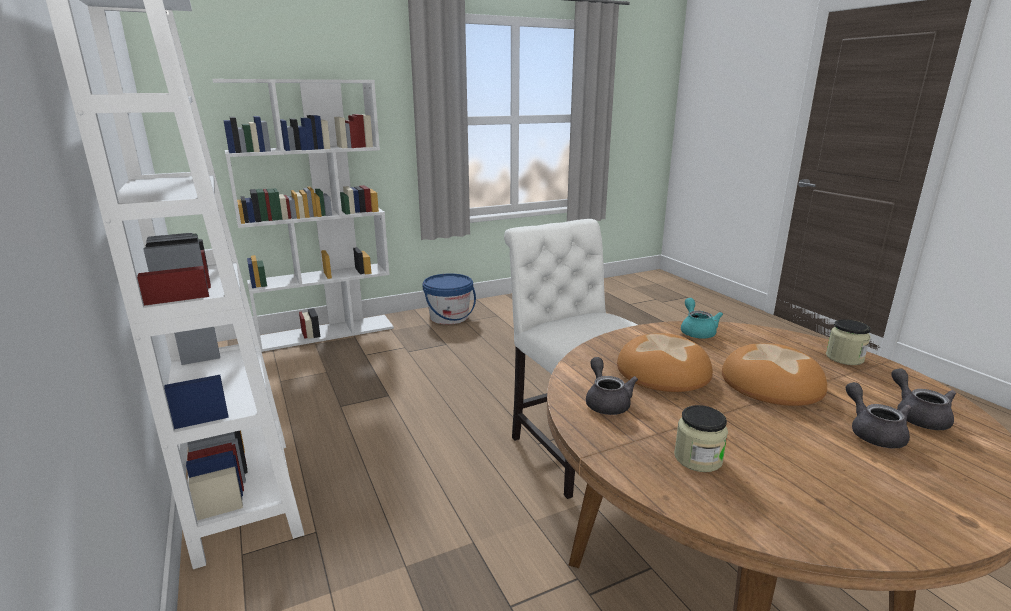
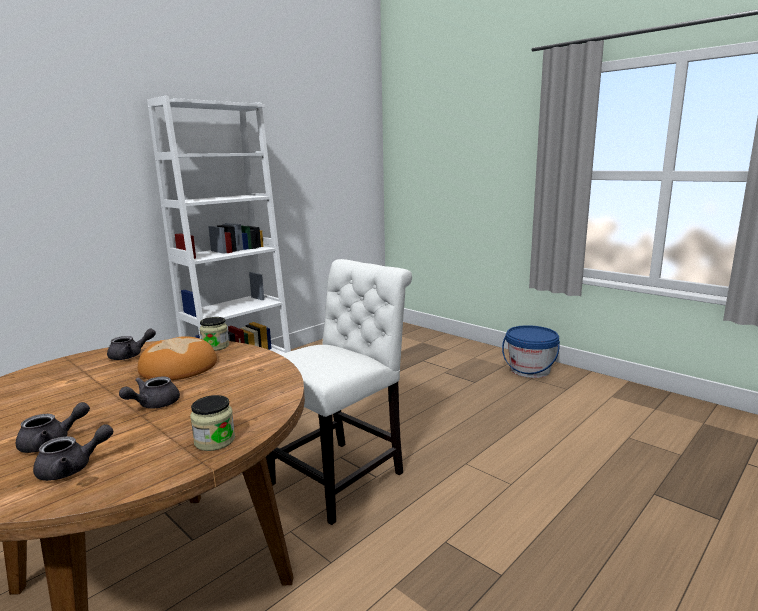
camera: 70 degrees right, 5 degrees down
(327, 332) = (443, 340): white bookcase -> none
(696, 331) = (269, 374): turquoise teapot -> none
(698, 458) = (47, 382): jar -> jar (215, 346)
(772, 383) = (153, 404): bread -> grey teapot

